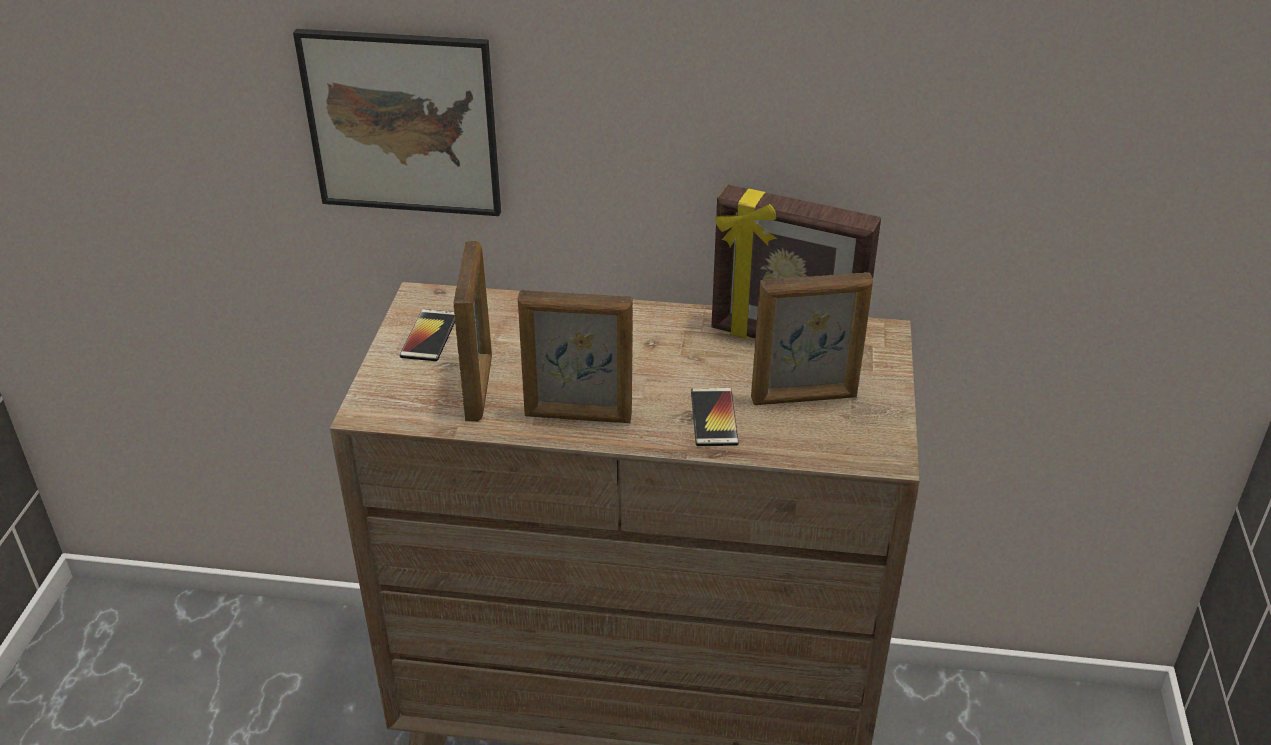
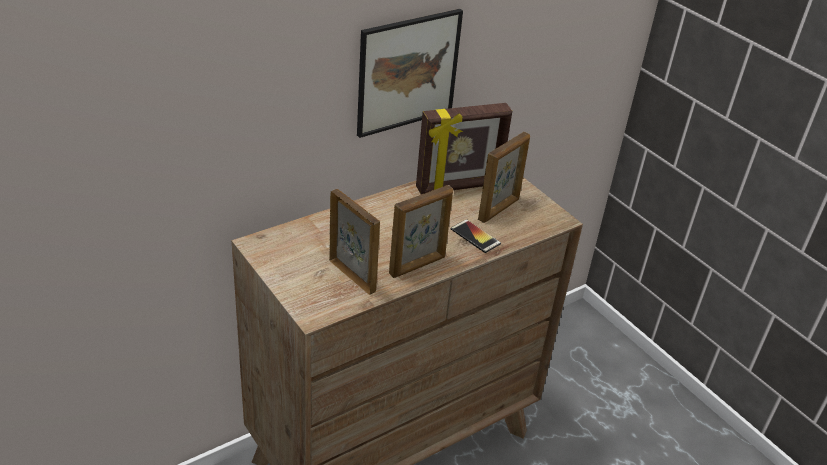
camera: 45 degrees left, 0 degrees up
(402, 123) = (229, 137): picture -> picture (407, 72)
(429, 336) = (290, 262): phone -> none

